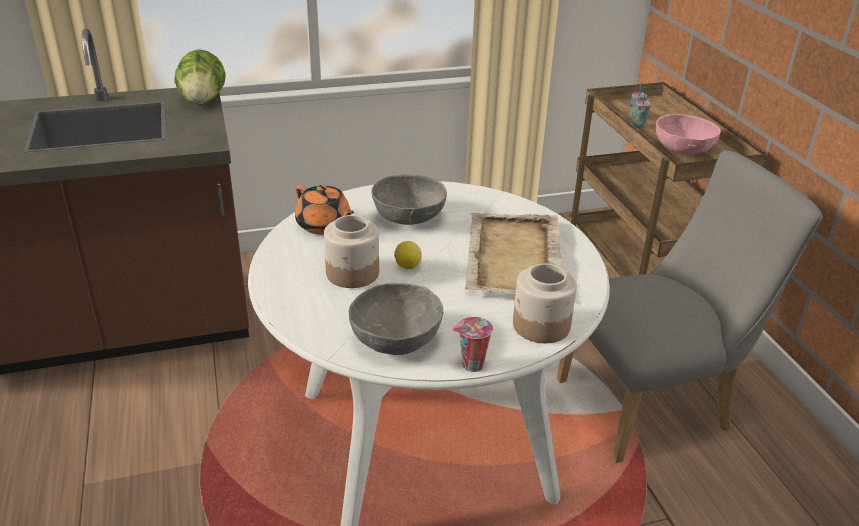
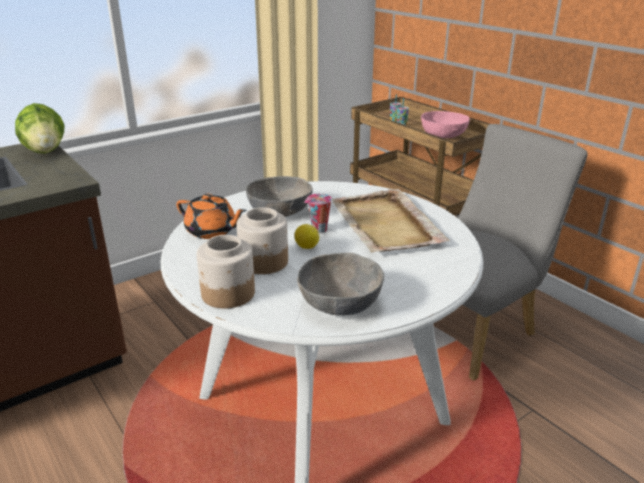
camera: 20 degrees left, 5 degrees down
(471, 366) = (417, 308): cup -> cup (318, 230)
(541, 326) = (446, 267): jar -> jar (228, 294)

